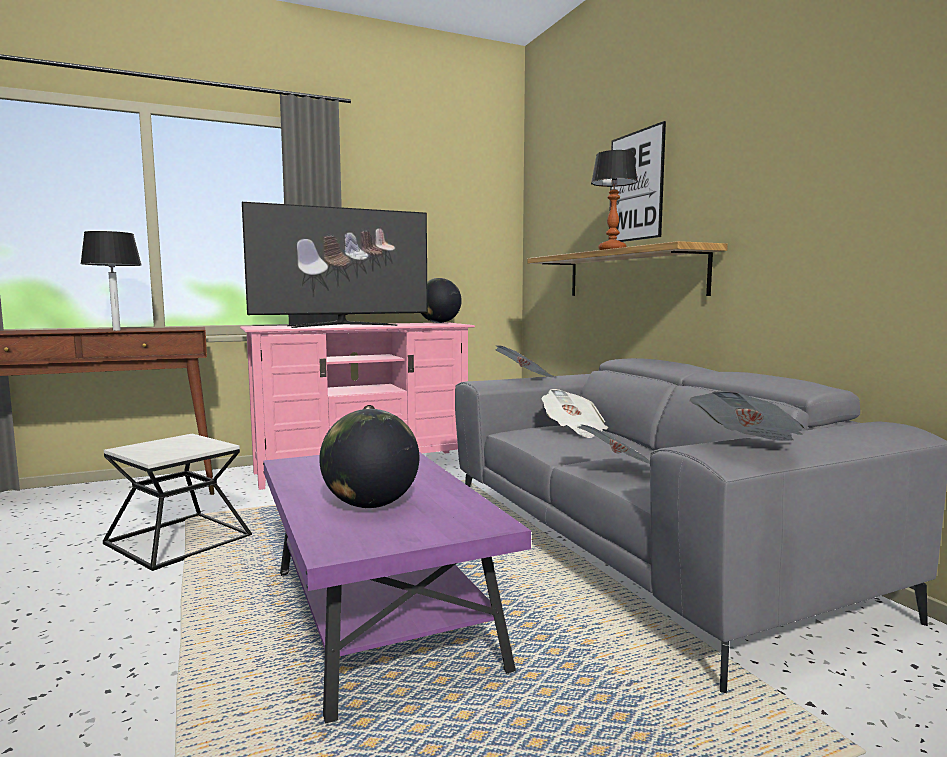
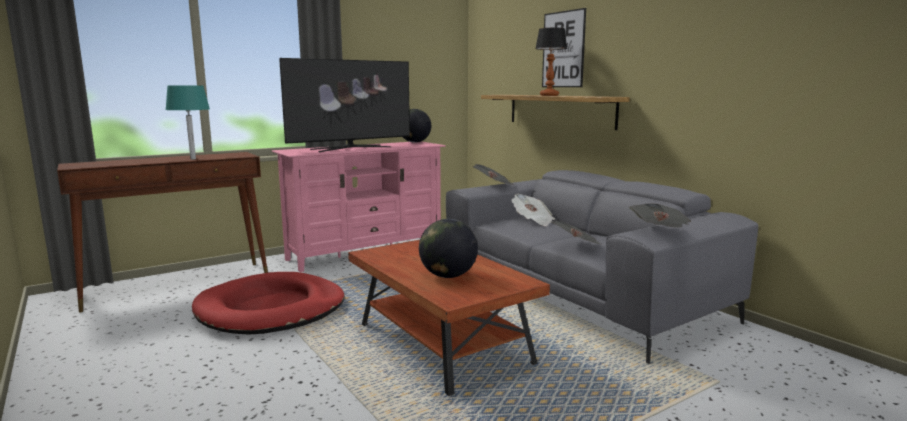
camera: 10 degrees left, 5 degrees up
(117, 330) = (193, 159): black table lamp -> turquoise table lamp
(179, 540) = (272, 309): side table -> red dog bed
(378, 618) = (441, 344): purple coffee table -> brown coffee table

